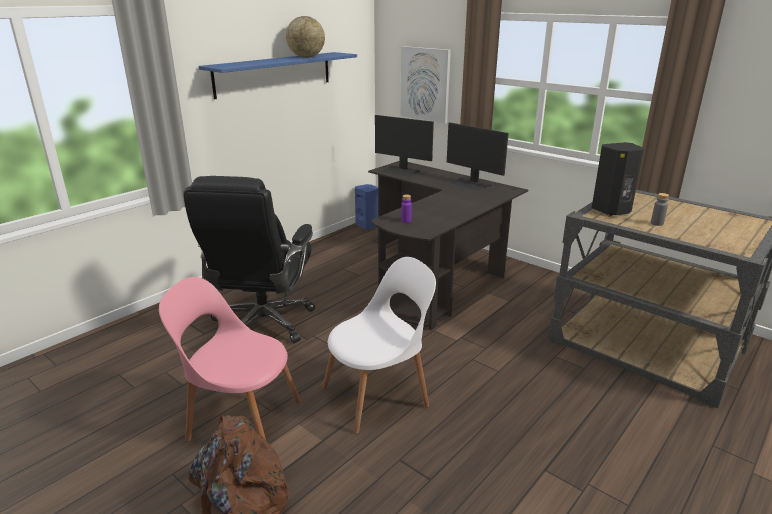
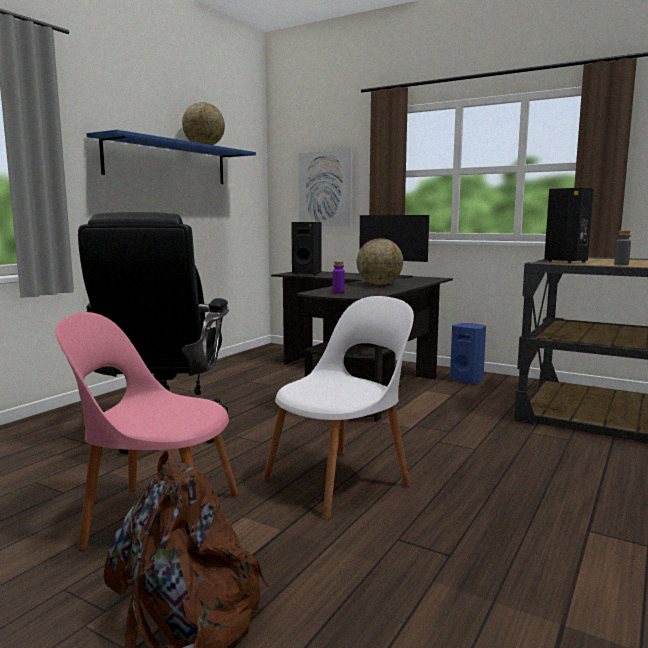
camera: 10 degrees left, 15 degrees down
(368, 225) = (265, 350): blue speaker -> blue speaker (467, 380)
(400, 171) = (308, 274): monitor -> black speaker
(451, 204) = (379, 284): none -> globe

